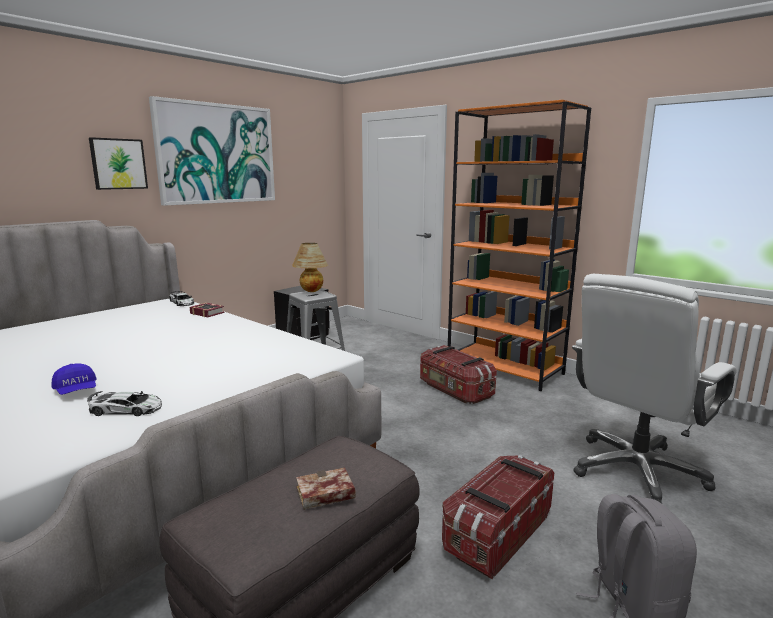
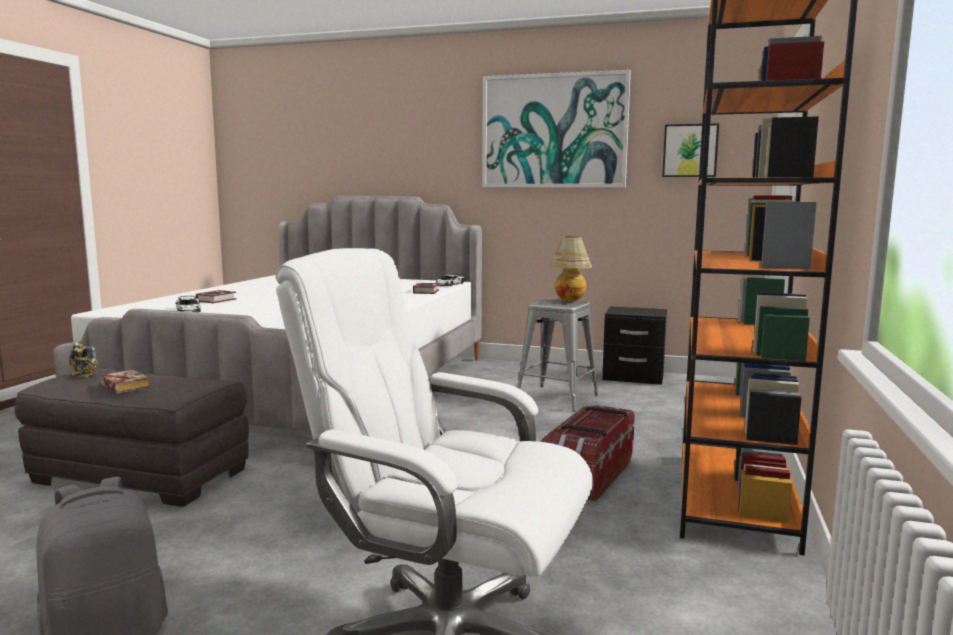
camera: 65 degrees right, 5 degrees down
(76, 391) = (218, 300): blue cap -> book
(118, 164) = (449, 145): picture -> picture (690, 150)
(235, 528) = (82, 376): none -> toy robot
(497, 533) = (234, 543): storage box -> none

